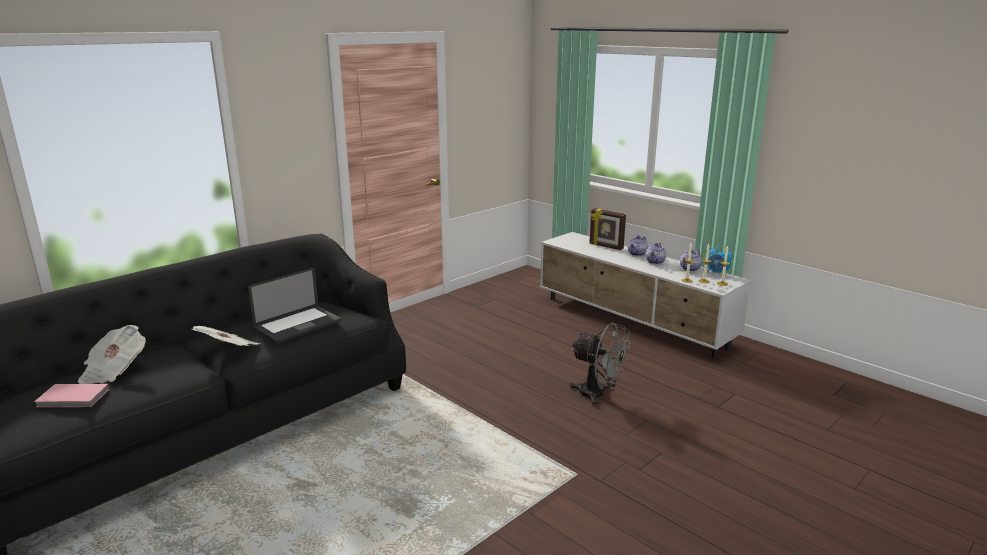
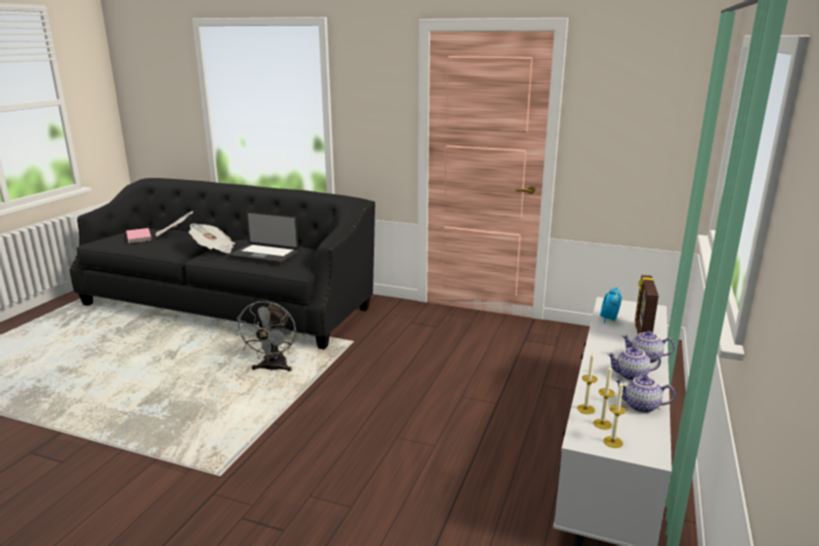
camera: 65 degrees right, 0 degrees up
(598, 395) = (386, 459): grey fan -> grey fan (272, 369)
(717, 273) = (656, 433): alarm clock -> alarm clock (609, 319)

